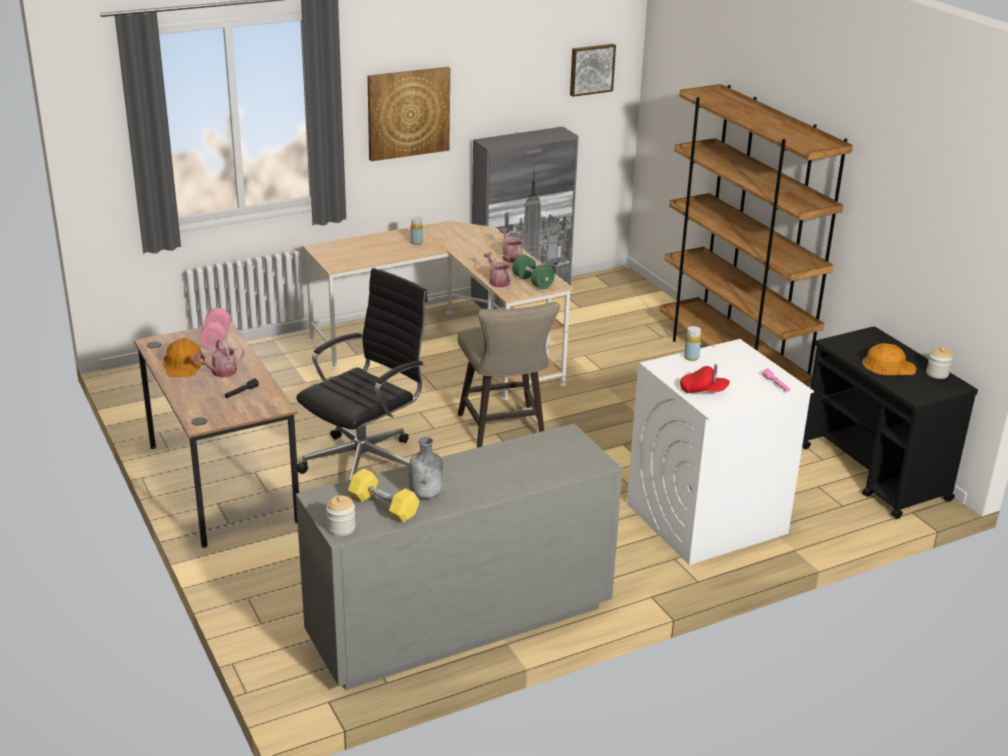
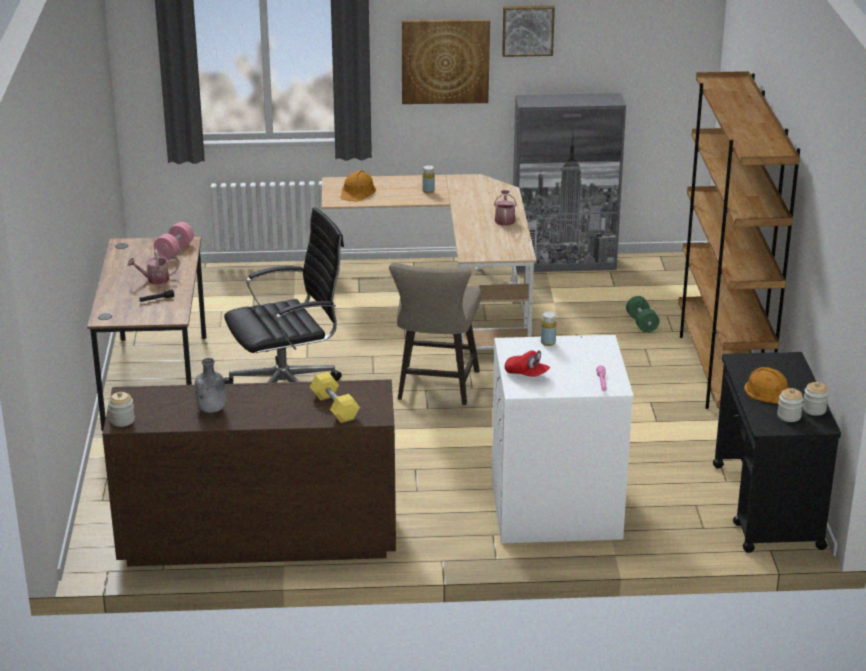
camera: 25 degrees right, 0 degrees up
(183, 363) = (132, 266): orange hard hat -> orange hard hat (357, 191)
(383, 506) = (169, 411): yellow dumbbell -> yellow dumbbell (334, 407)
(458, 624) = (257, 540): grey dresser -> brown dresser
(498, 281) = (469, 241): watering can -> none
(532, 282) = (502, 247): green dumbbell -> green dumbbell (641, 323)
(591, 69) = (658, 36): picture -> picture (528, 30)
(924, 383) = (789, 416): none -> jar

